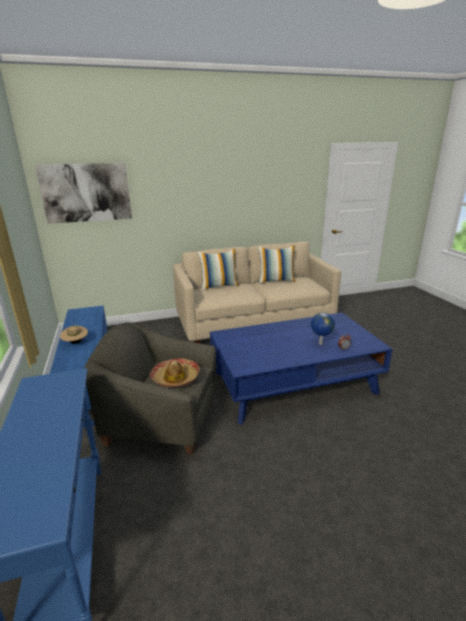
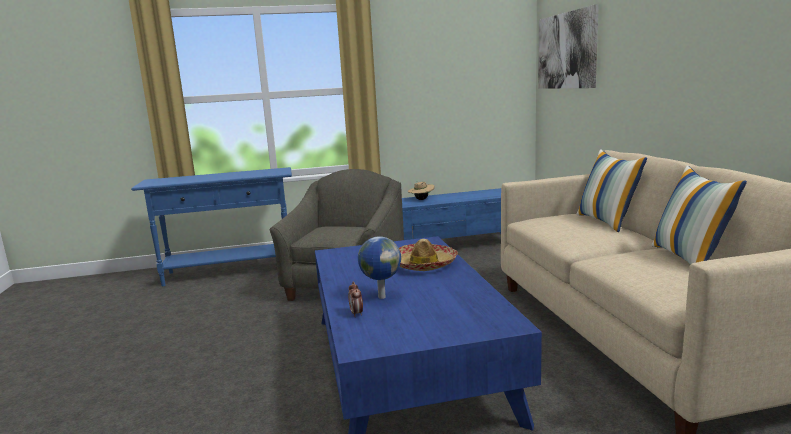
camera: 95 degrees right, 10 degrees down
(175, 378) = (329, 231): hat -> hat (424, 264)

